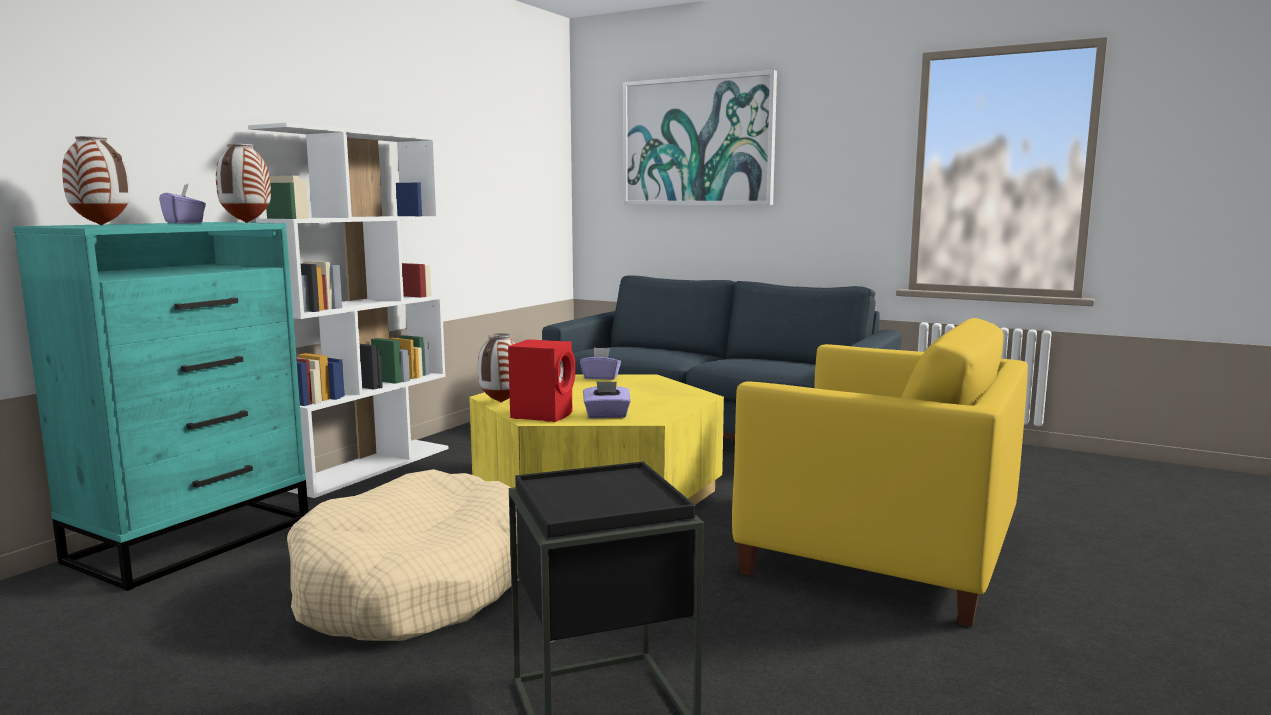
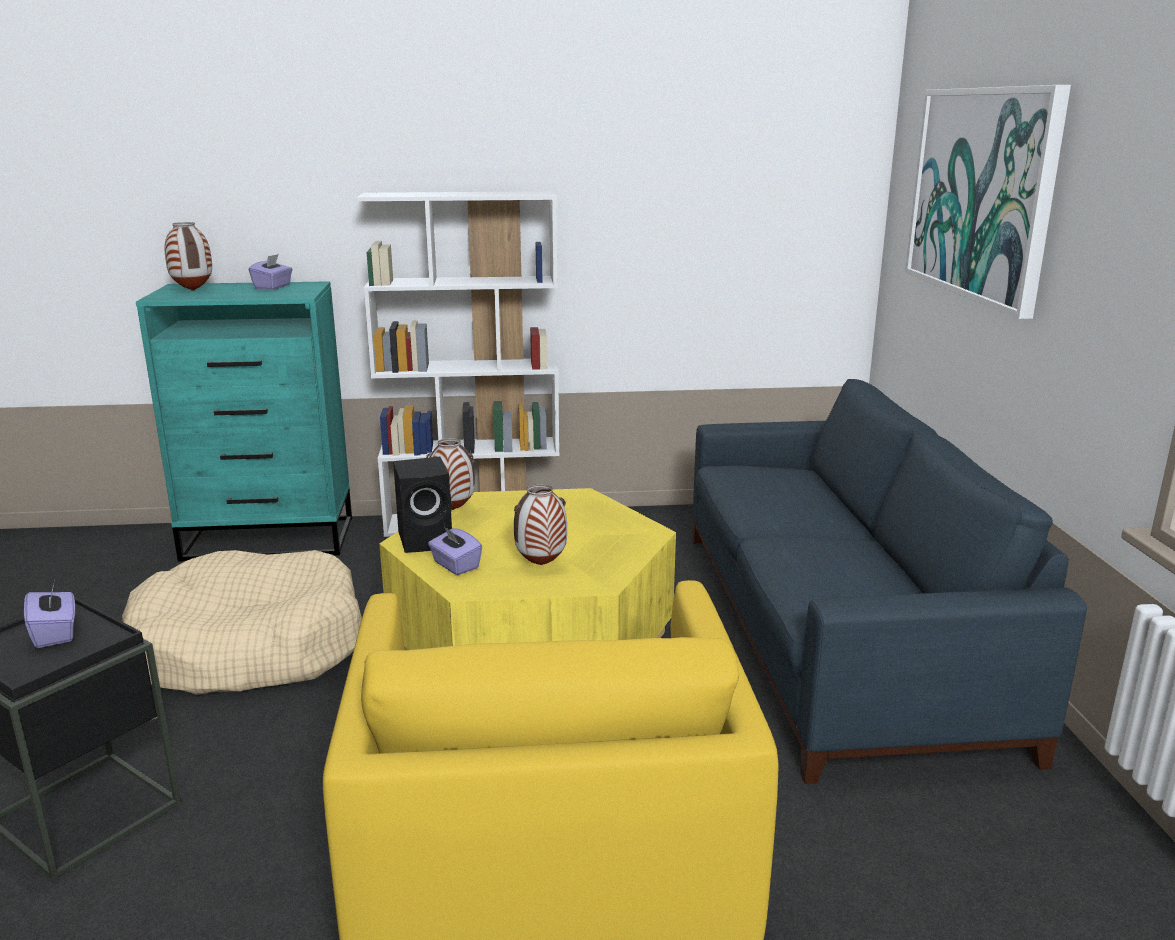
camera: 55 degrees right, 10 degrees up
(247, 222) = (298, 293): vase -> vase (540, 565)
(543, 414) = (427, 540): red speaker -> black speaker
(601, 377) = (614, 513): purple tissue box -> purple tissue box (55, 633)

